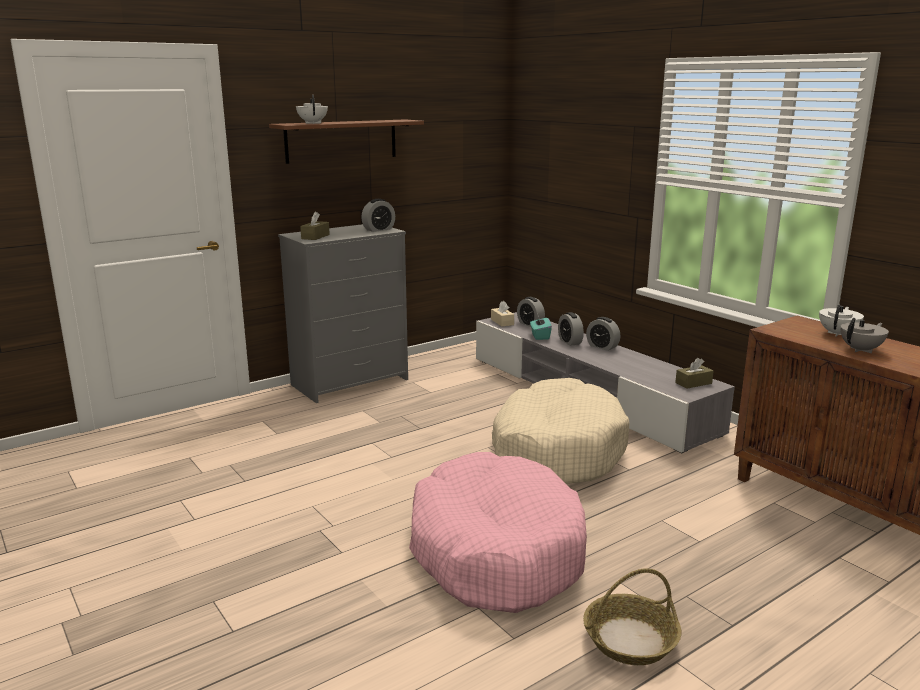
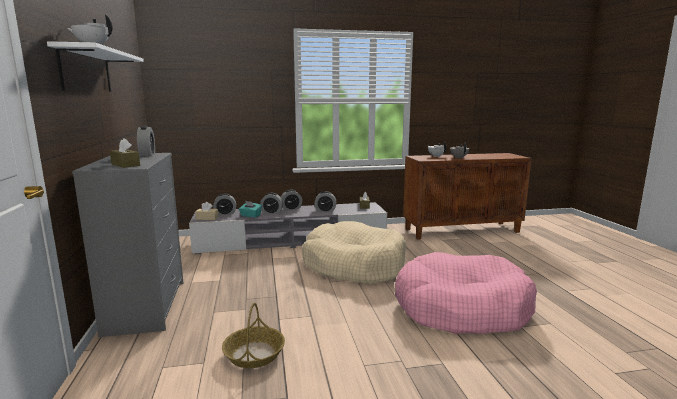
camera: 65 degrees left, 5 degrees down
(341, 140) = (86, 71): brown shelf -> white shelf
(626, 365) = (325, 210): none -> alarm clock
(630, 640) = (551, 296): basket -> basket (254, 354)

